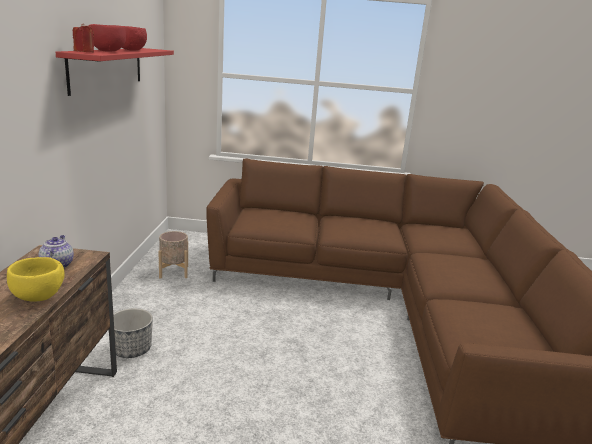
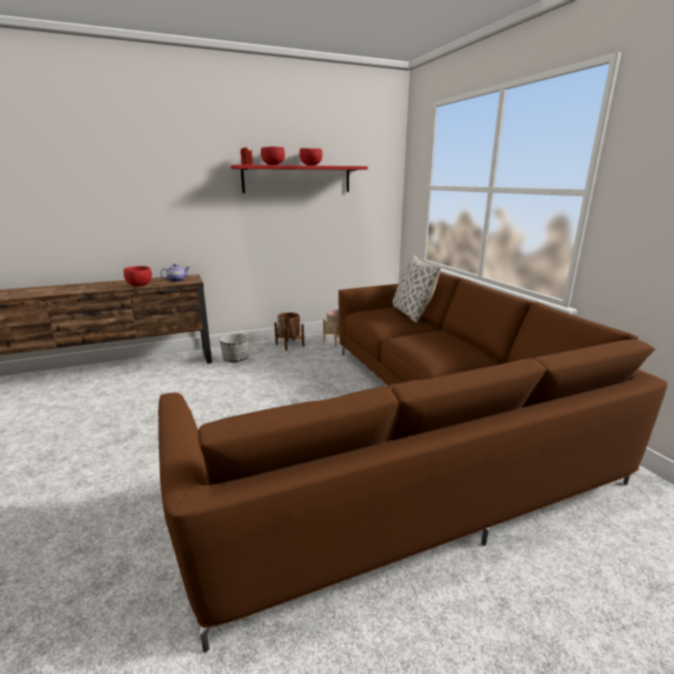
camera: 65 degrees right, 0 degrees up
(38, 297) = (139, 285): yellow bowl -> red bowl
(140, 300) = (289, 345): none -> brown planter
(279, 210) = (412, 314): none -> pillow

